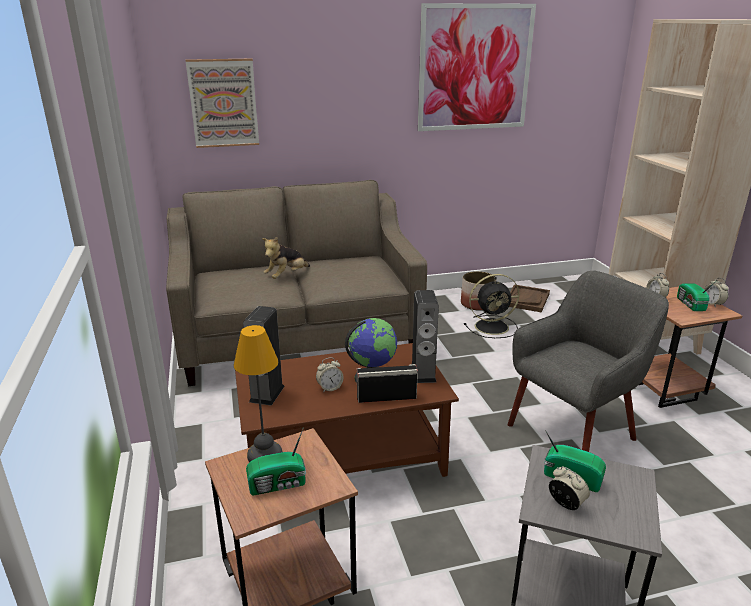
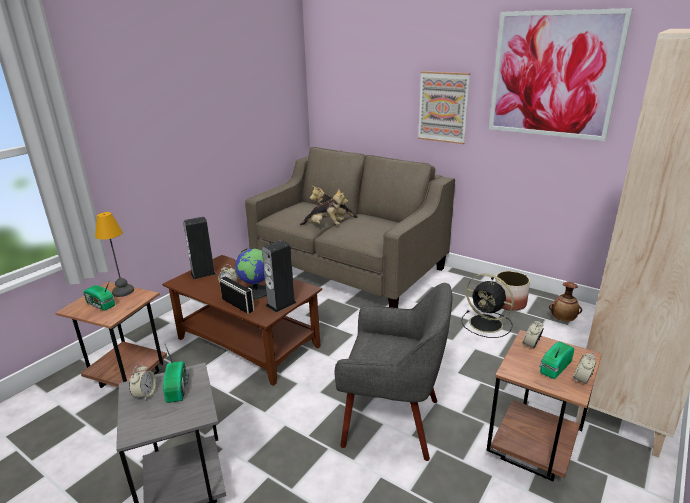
camera: 50 degrees right, 0 degrees up
(223, 103) = (347, 88): picture -> picture (443, 107)
(300, 285) = (325, 225): none -> plush toy
(527, 299) = (563, 320): brown tray -> vase

